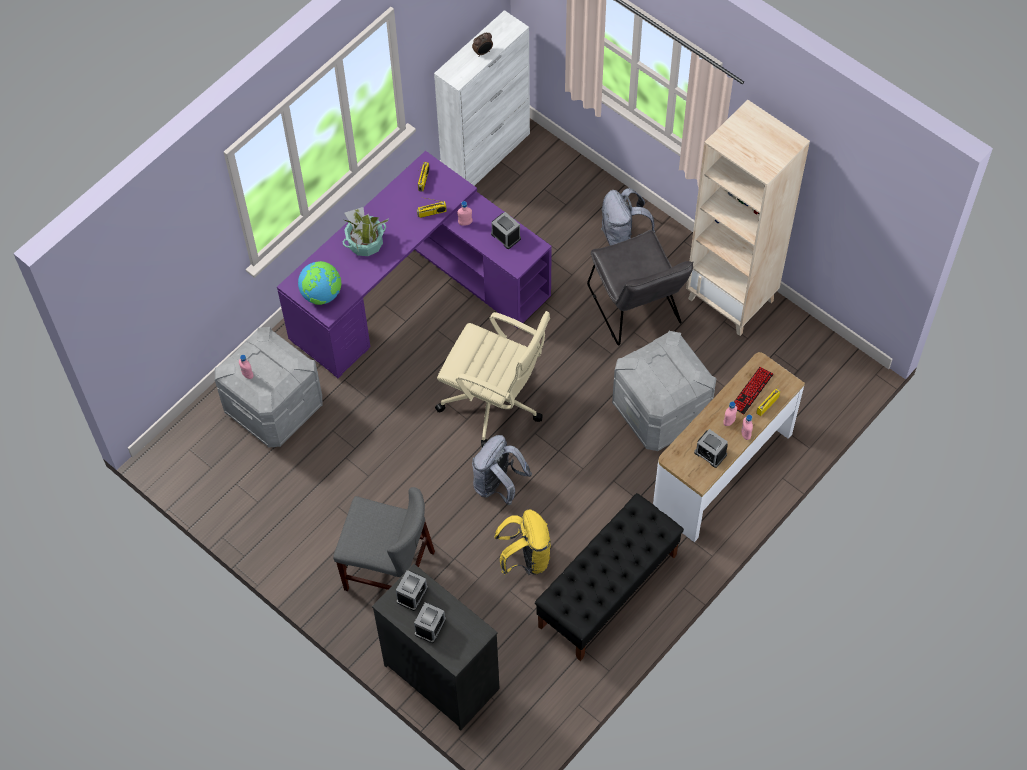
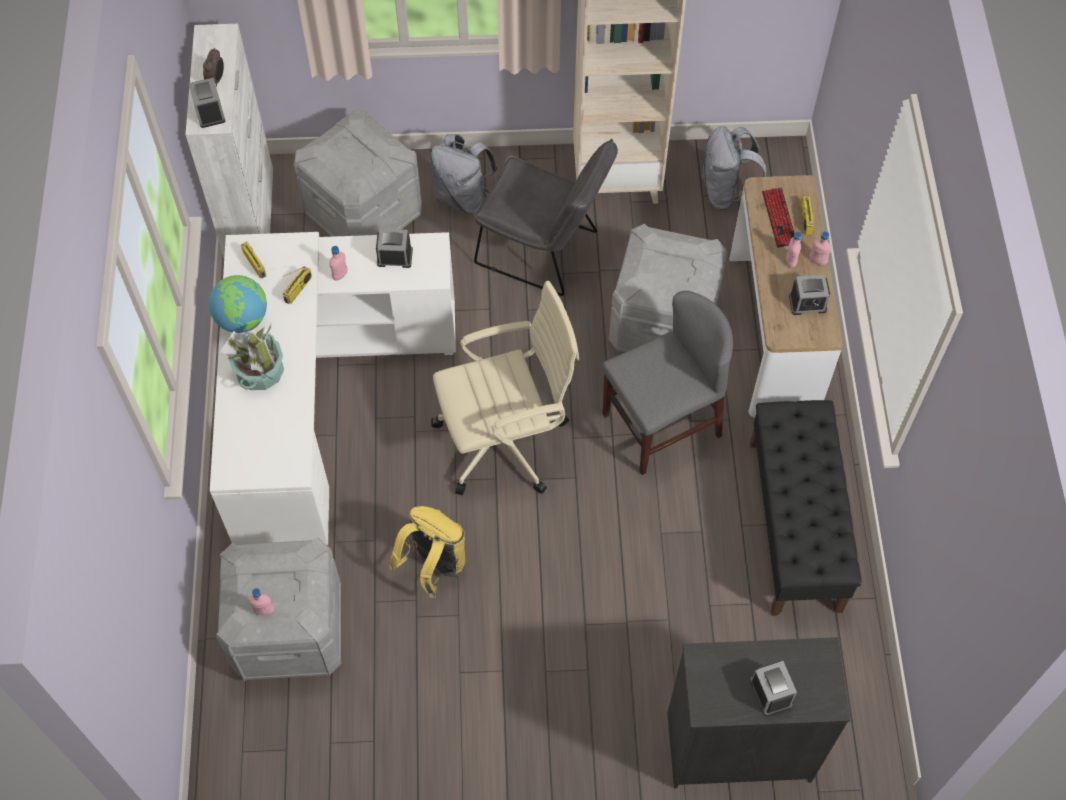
camera: 45 degrees left, 0 degrees up
(322, 294) = (268, 459): globe -> globe (243, 319)
(389, 570) = (578, 690): grey chair -> grey chair (661, 425)
(412, 594) = (717, 677): alarm clock -> alarm clock (209, 112)
(416, 291) = (316, 398): purple desk -> white desk
(498, 485) = (592, 515): grey backpack -> grey backpack (726, 192)
(525, 558) = (691, 561): yellow backpack -> yellow backpack (433, 566)
(555, 203) = (365, 213): none -> grey storage box

